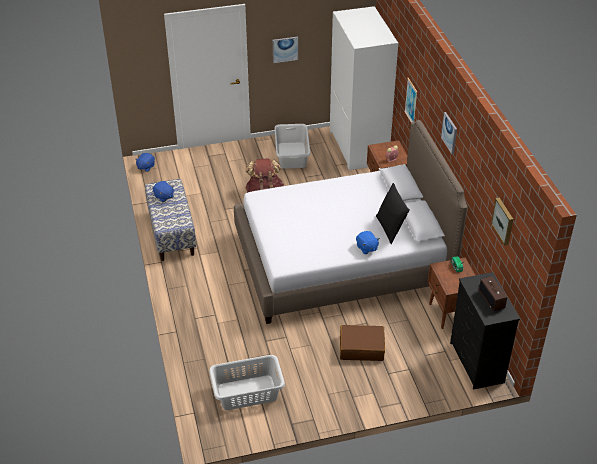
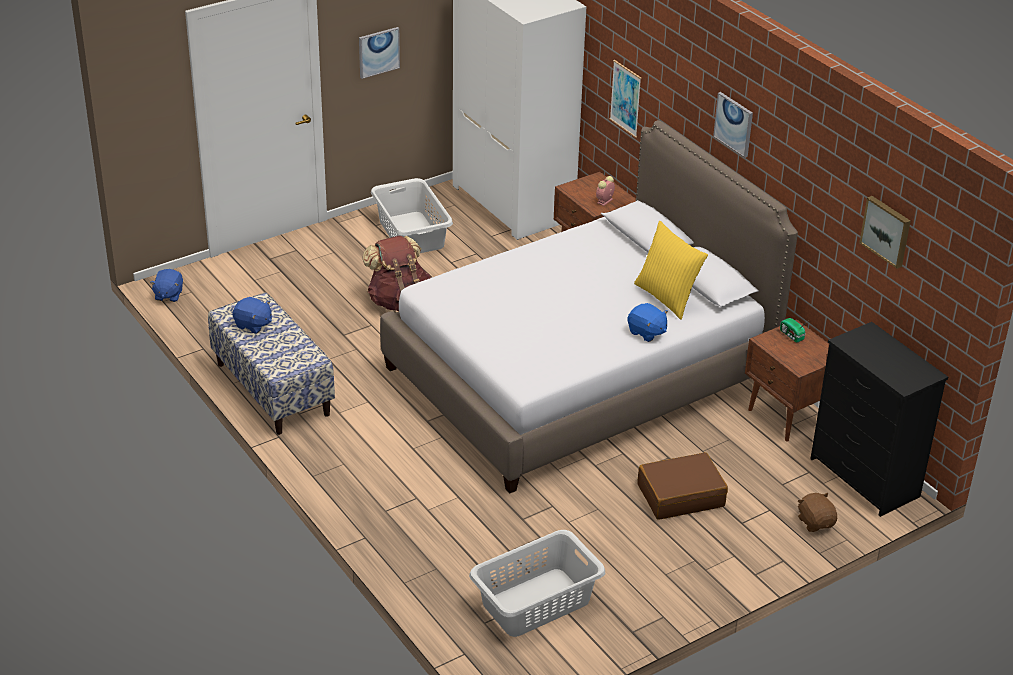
camera: 20 degrees left, 5 degrees down
(390, 228) = (667, 297): black pillow -> yellow pillow
(432, 383) = (815, 522): none -> brown plush toy
(492, 299) = (893, 359): radio -> none

